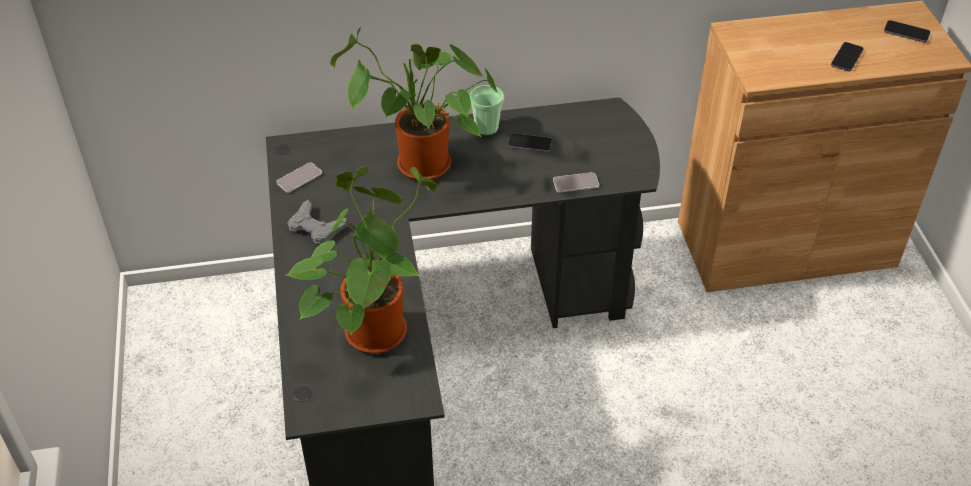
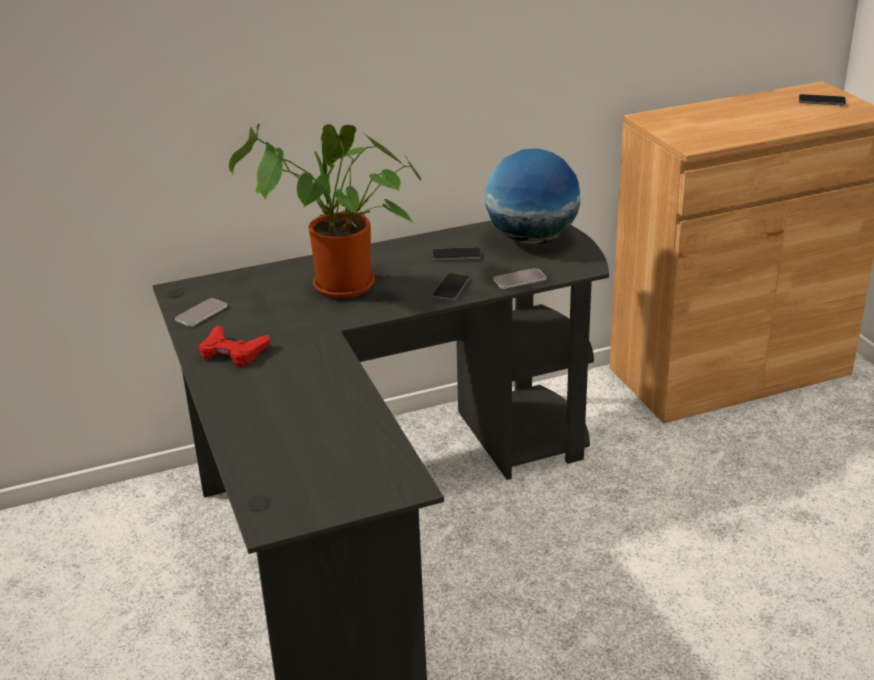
camera: 10 degrees left, 15 degrees down
(315, 228) = (232, 352): grey game controller -> red game controller
(374, 327) = (330, 428): potted plant -> none
(486, 128) = (404, 249): cup -> none
(602, 134) = (531, 239): none -> globe
(846, 58) = (773, 123): phone -> phone (451, 288)

